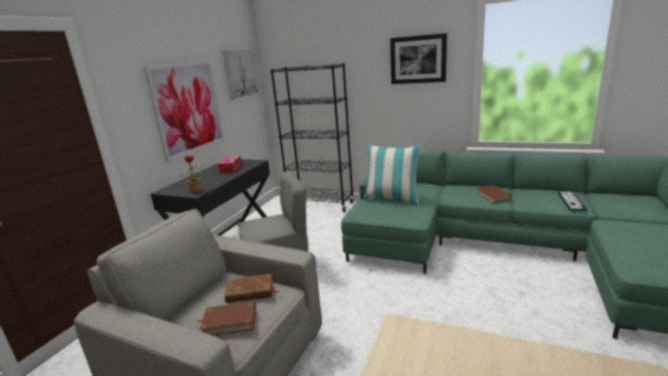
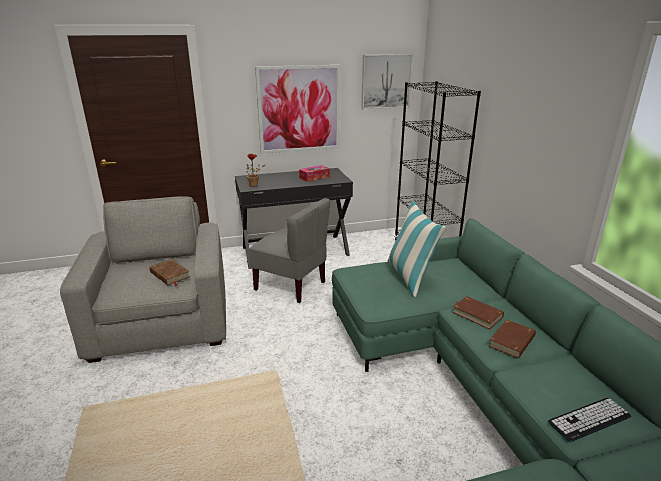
camera: 50 degrees right, 5 degrees up
(229, 321) = (130, 283): brown book -> brown book (477, 315)
(418, 59) = (551, 107): picture -> none

